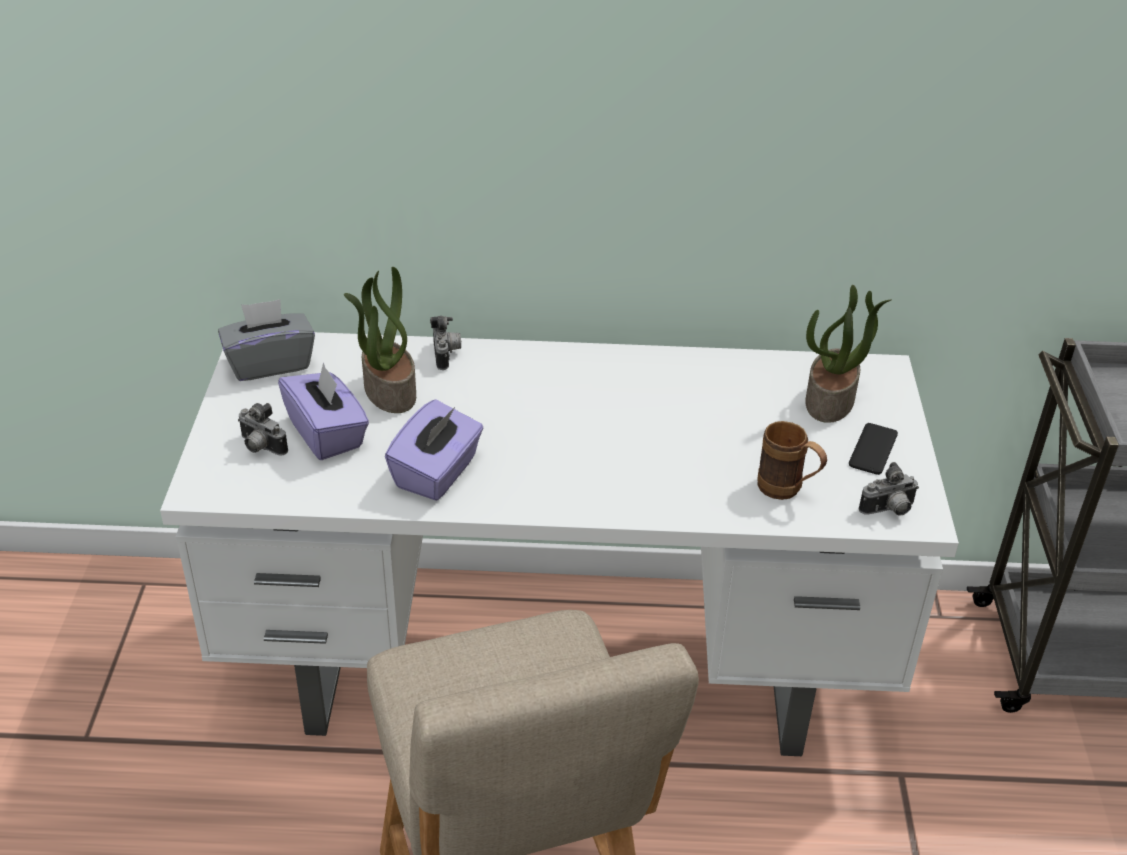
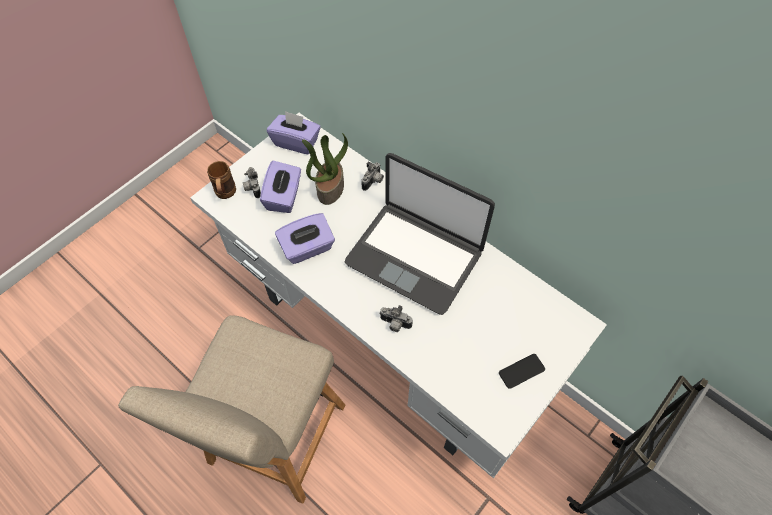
camera: 40 degrees right, 20 degrees up
(270, 363) = (296, 142): grey tissue box -> purple tissue box
(603, 406) = (415, 256): none -> laptop
(787, 491) = (452, 366): brown mug -> brown mug (225, 195)
(831, 401) = (531, 326): potted plant -> none
(889, 511) = (490, 413): camera -> camera (394, 324)

